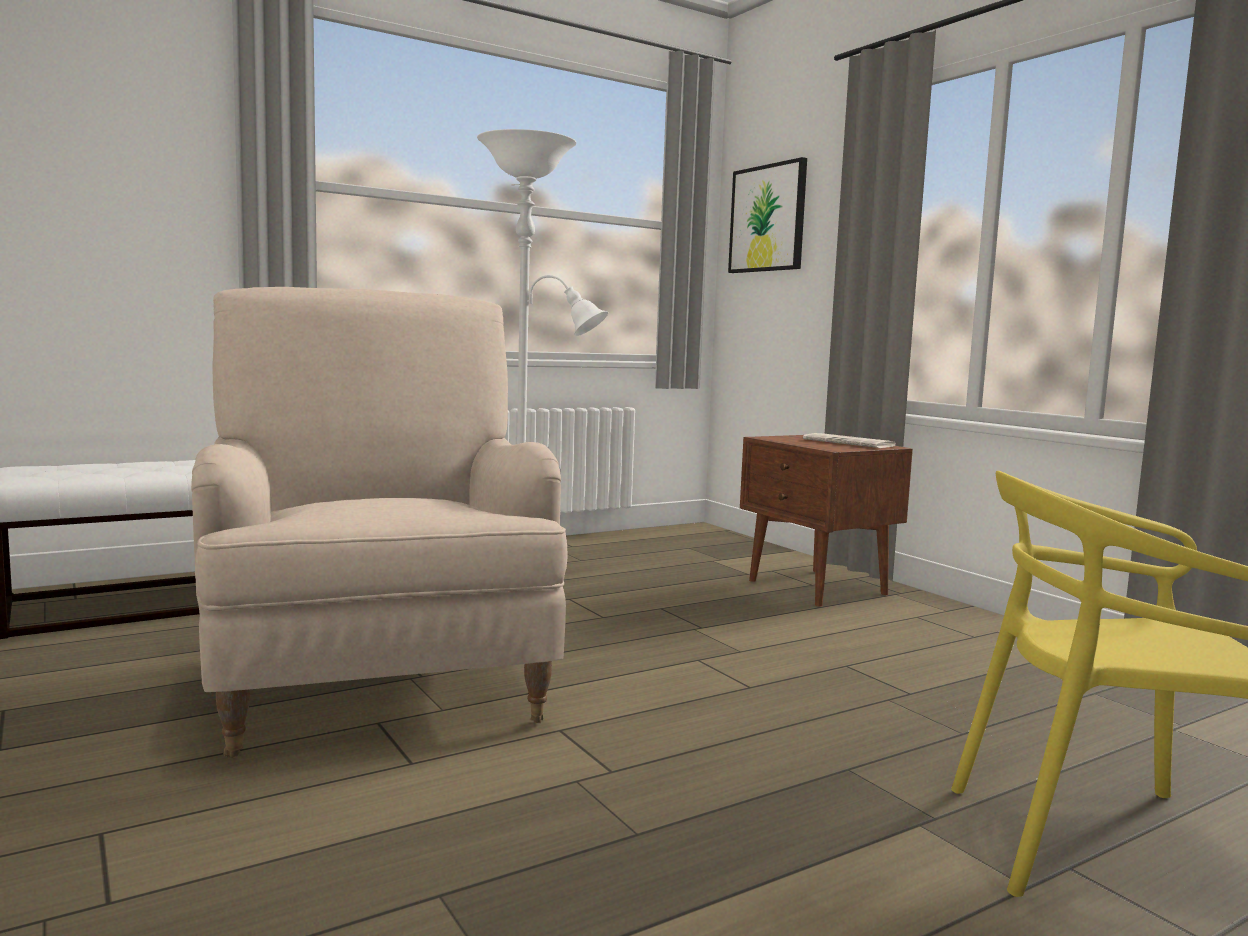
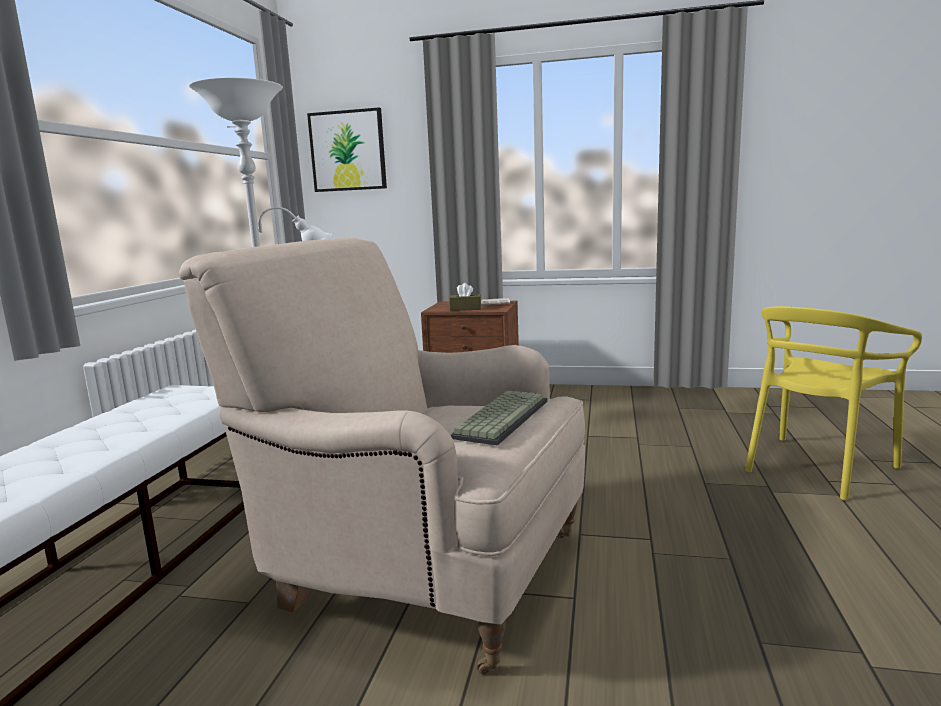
camera: 45 degrees left, 5 degrees up
(402, 506) = (501, 418): none -> keyboard
(802, 442) = (465, 309): none -> brown tissue box

